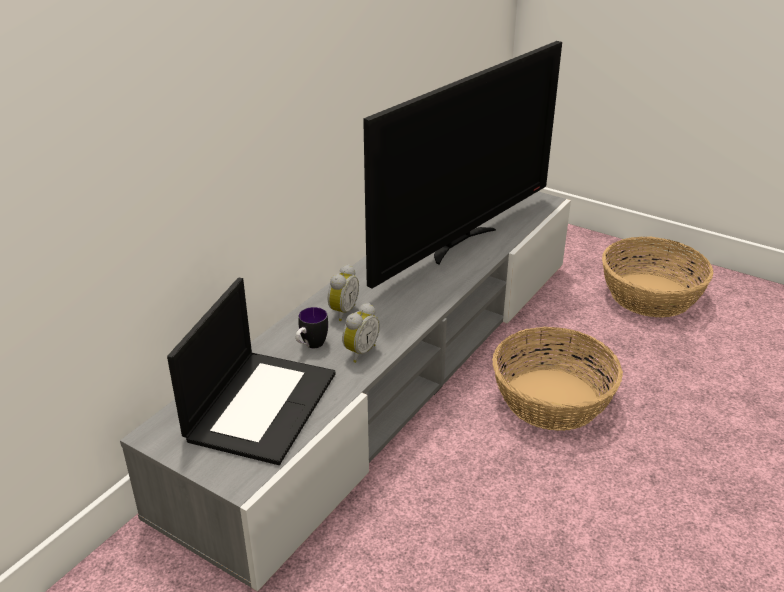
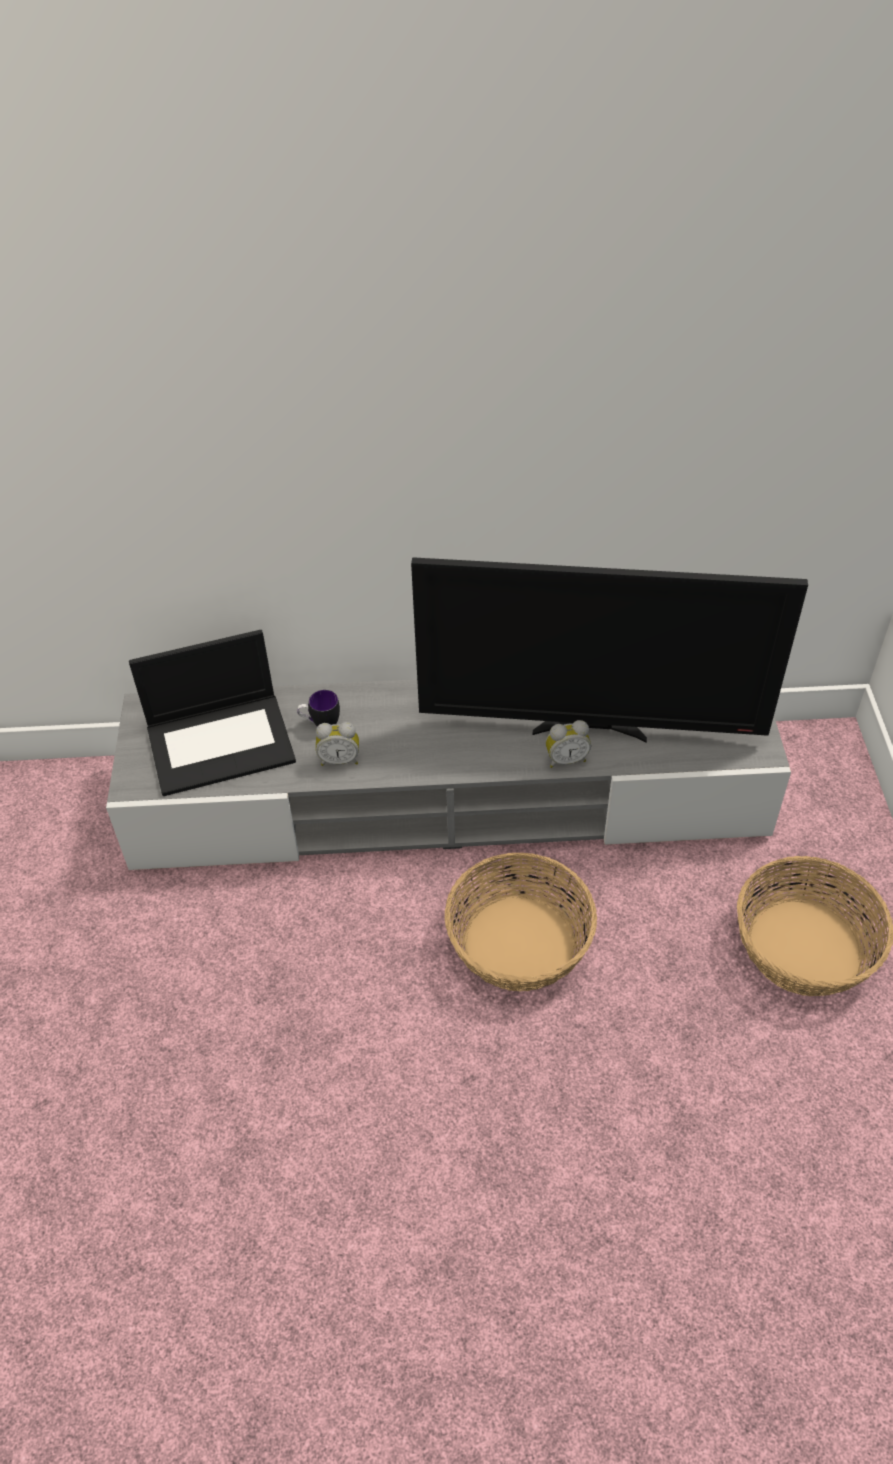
camera: 55 degrees right, 15 degrees up
(342, 311) = (387, 713): alarm clock -> alarm clock (566, 759)

